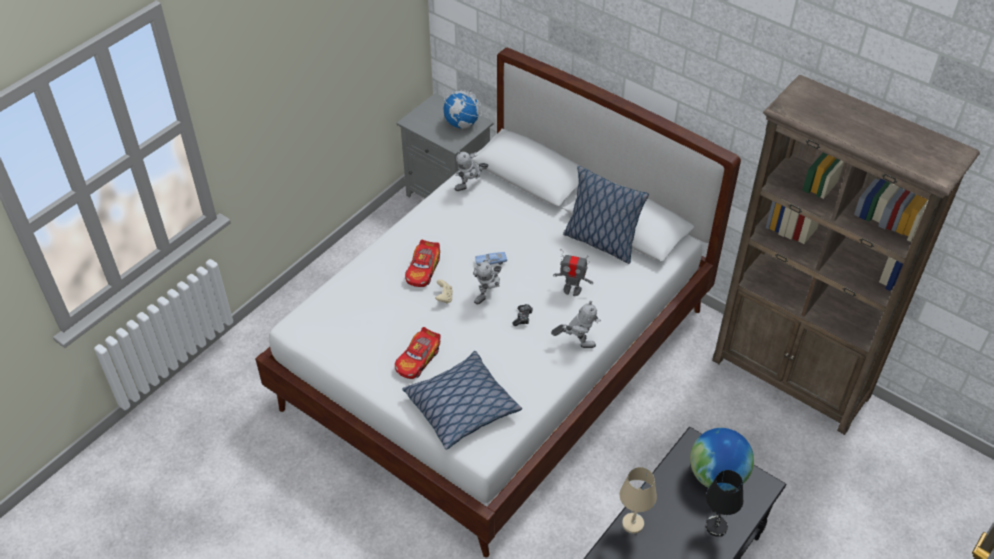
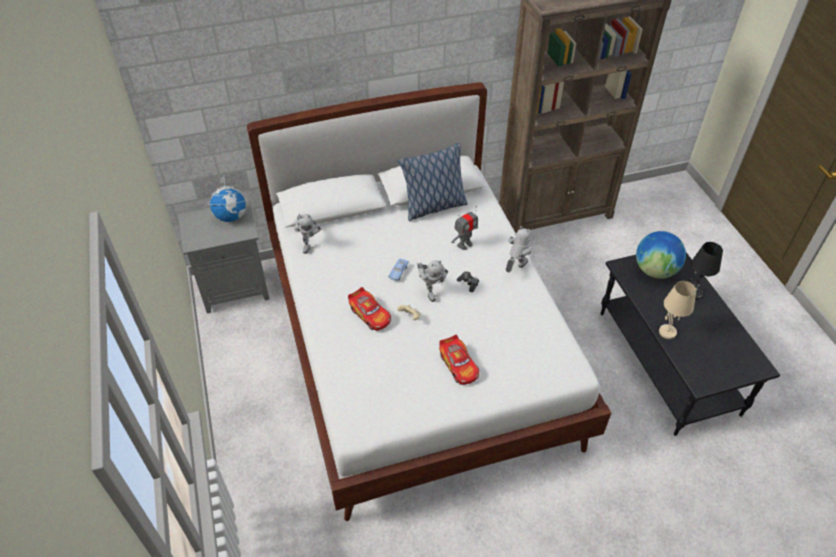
camera: 55 degrees left, 0 degrees up
(461, 407) = (526, 362): pillow -> none

